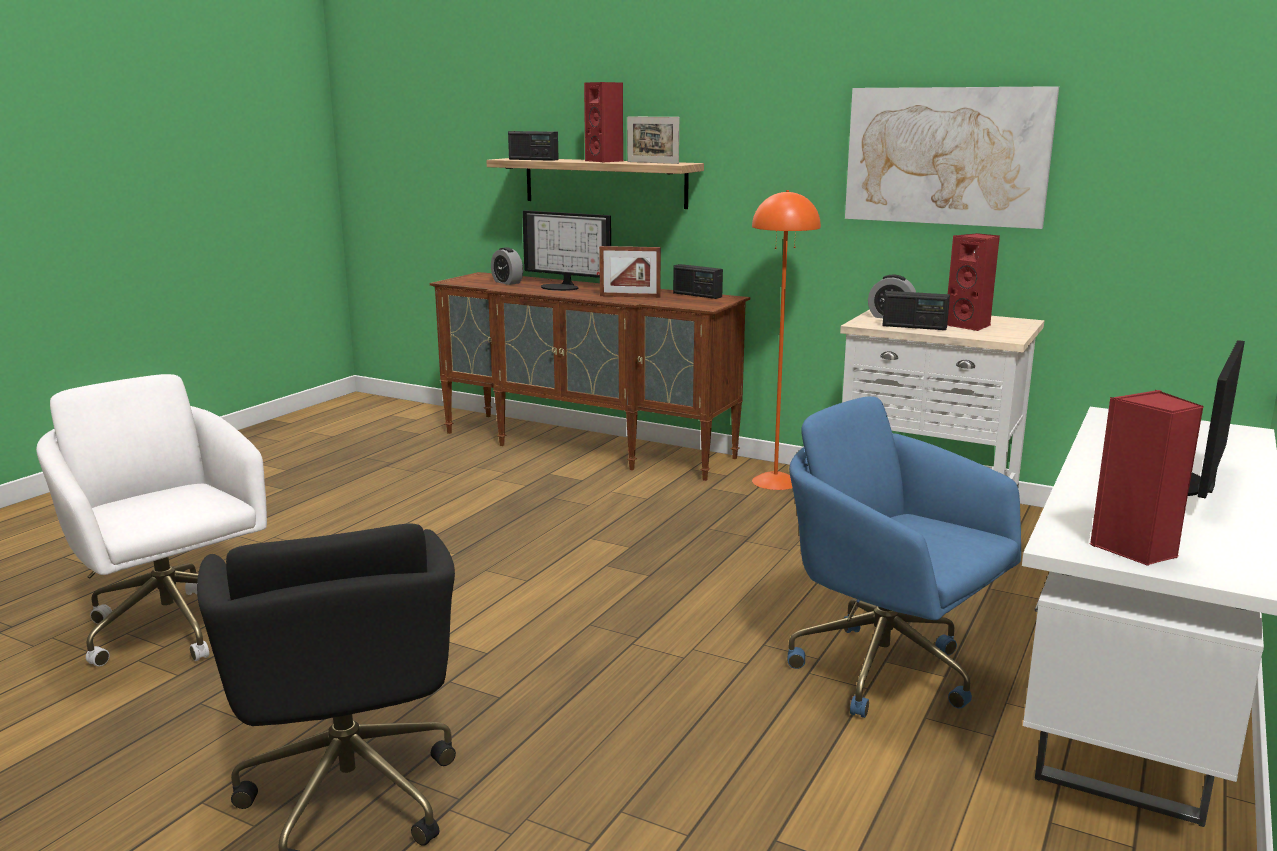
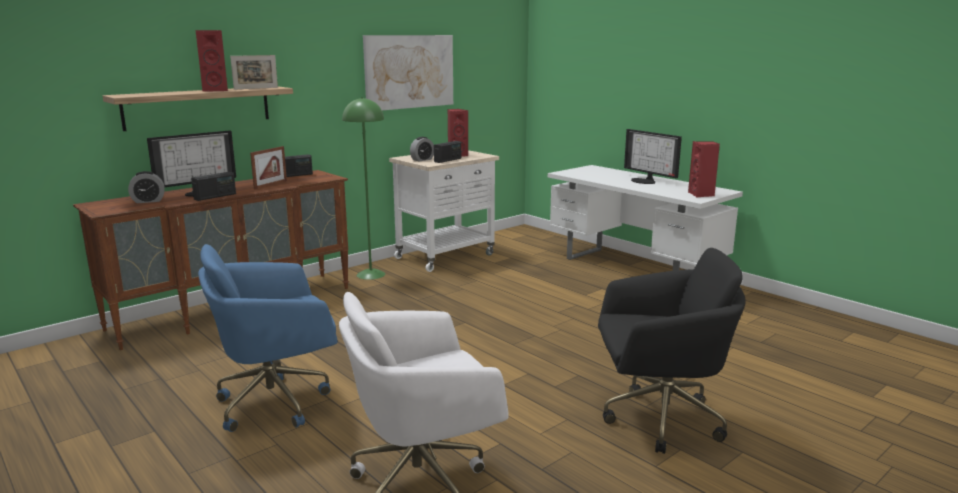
camera: 70 degrees left, 0 degrees up
(533, 159) = (153, 94): radio -> radio (215, 196)
(775, 481) = (371, 274): orange floor lamp -> green floor lamp
(889, 675) = (597, 296): blue office chair -> blue office chair (278, 403)

